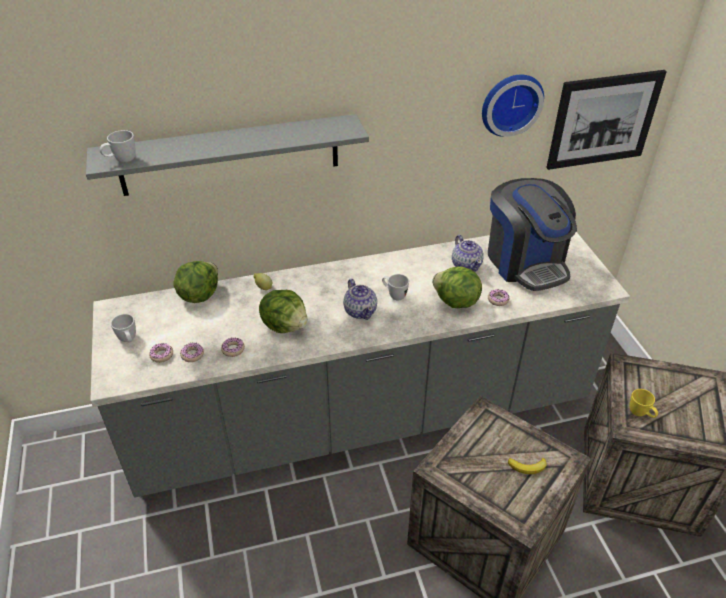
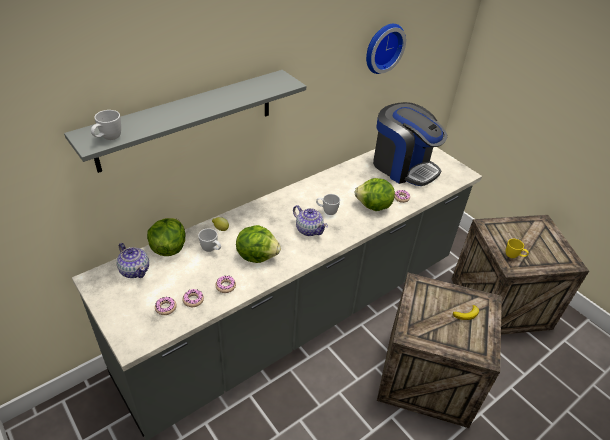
camera: 25 degrees left, 0 degrees up
(128, 340) = (127, 303): white mug -> white mug (211, 250)
(466, 265) = (365, 177): teapot -> teapot (135, 270)
(603, 120) = (435, 52): picture -> none

